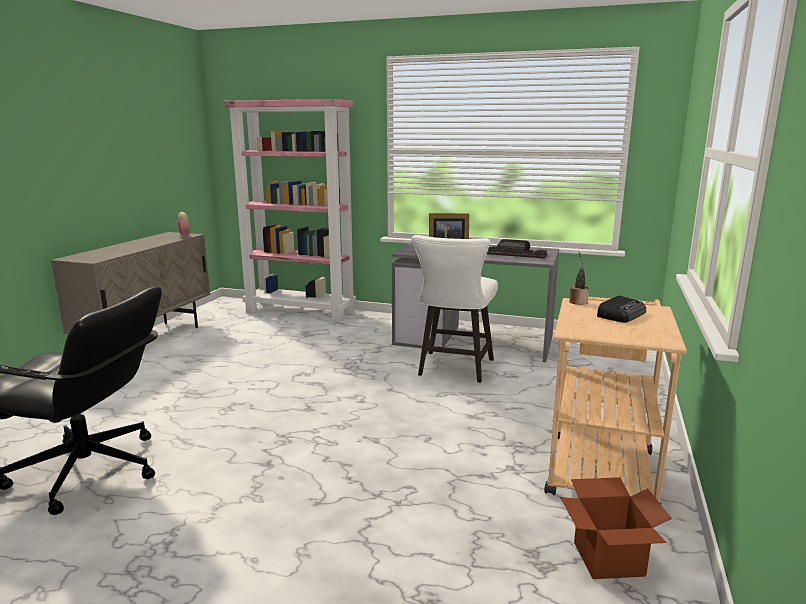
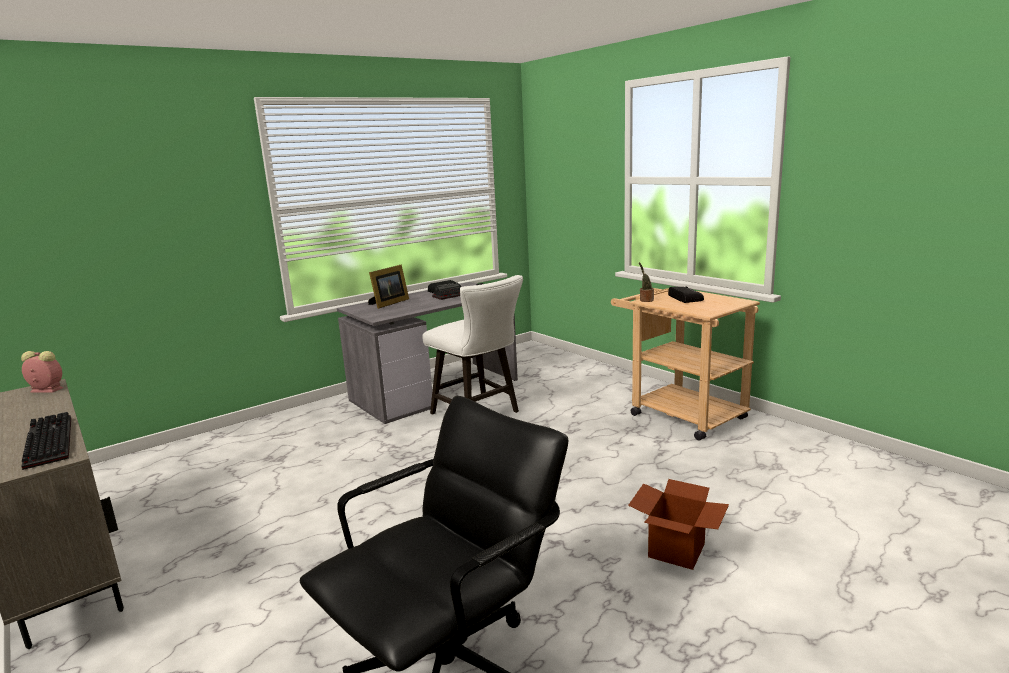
camera: 55 degrees left, 0 degrees up
(112, 253) = (46, 442): none -> keyboard
(301, 312) = (199, 447): pink bookcase -> none
(608, 559) = (779, 446): cardboard box -> cardboard box (676, 550)

